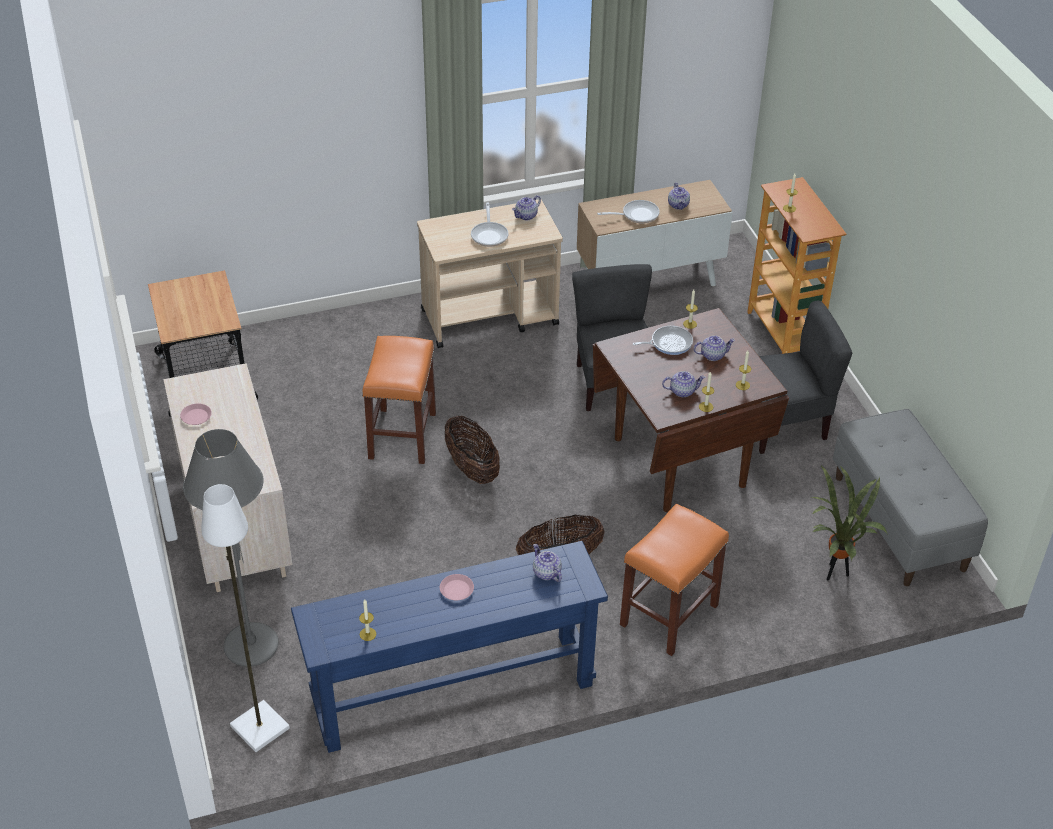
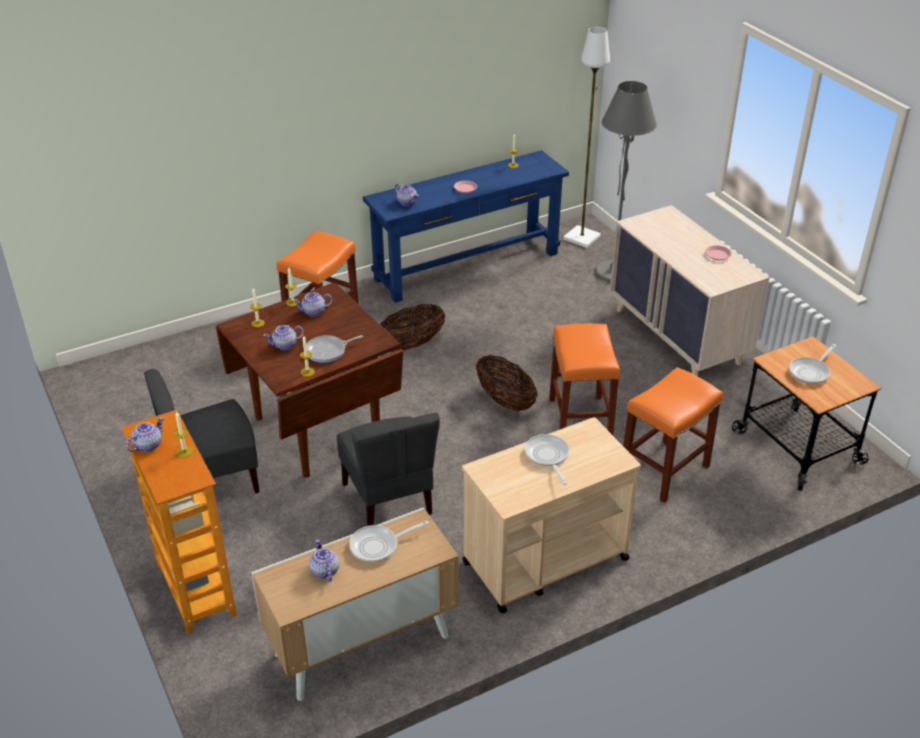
camera: 170 degrees right, 5 degrees down
(198, 306) = (810, 372): none -> frying pan
(348, 374) = (664, 471): none -> orange stool
(526, 216) = (513, 489): teapot -> teapot (148, 445)
(833, 573) = (188, 362): potted plant -> none
(900, 523) = (120, 405): grey bench -> none

